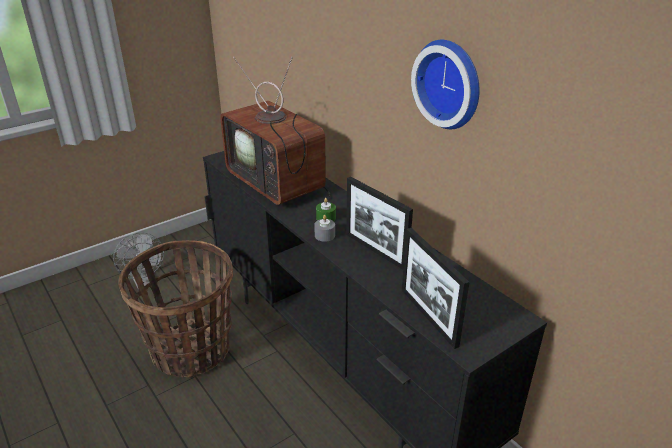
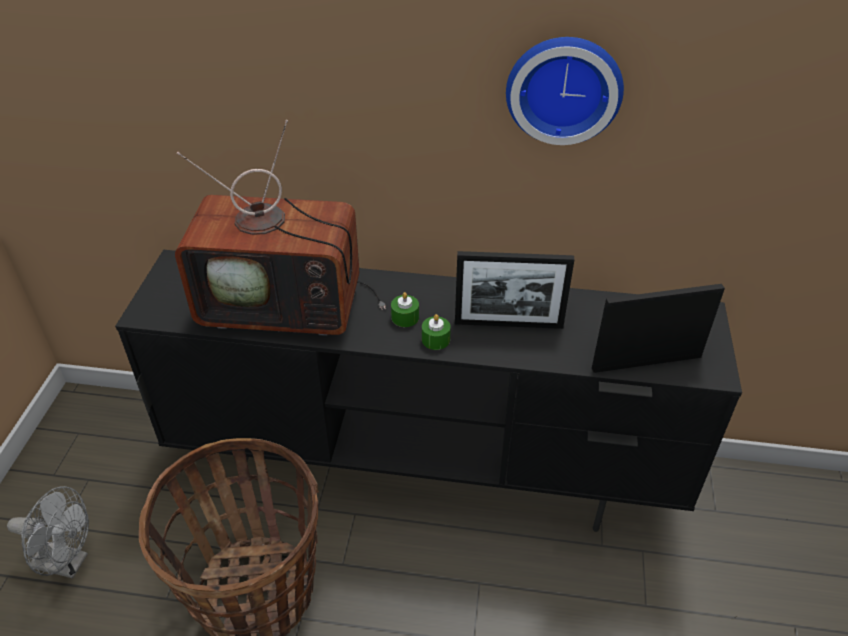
camera: 45 degrees left, 10 degrees up
(324, 235) = (435, 339): grey candle -> green candle
(428, 317) = (646, 362): picture frame -> picture frame turned 150 degrees clockwise

